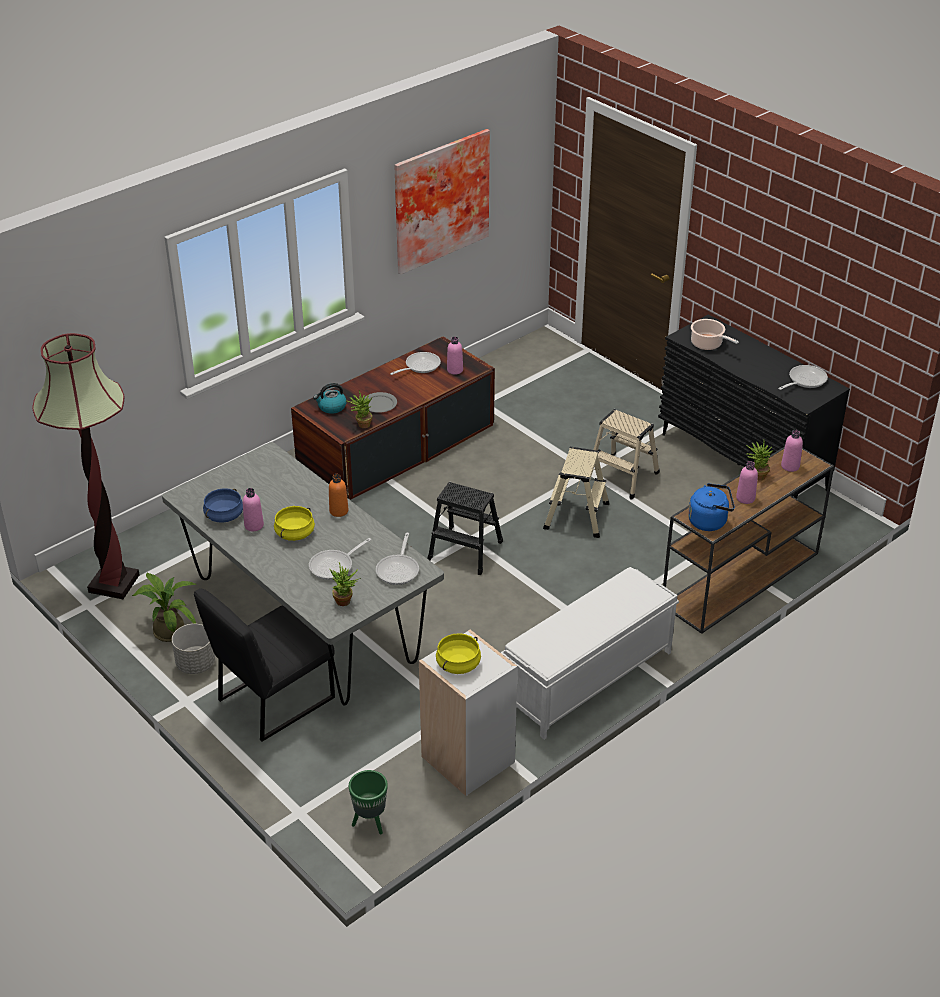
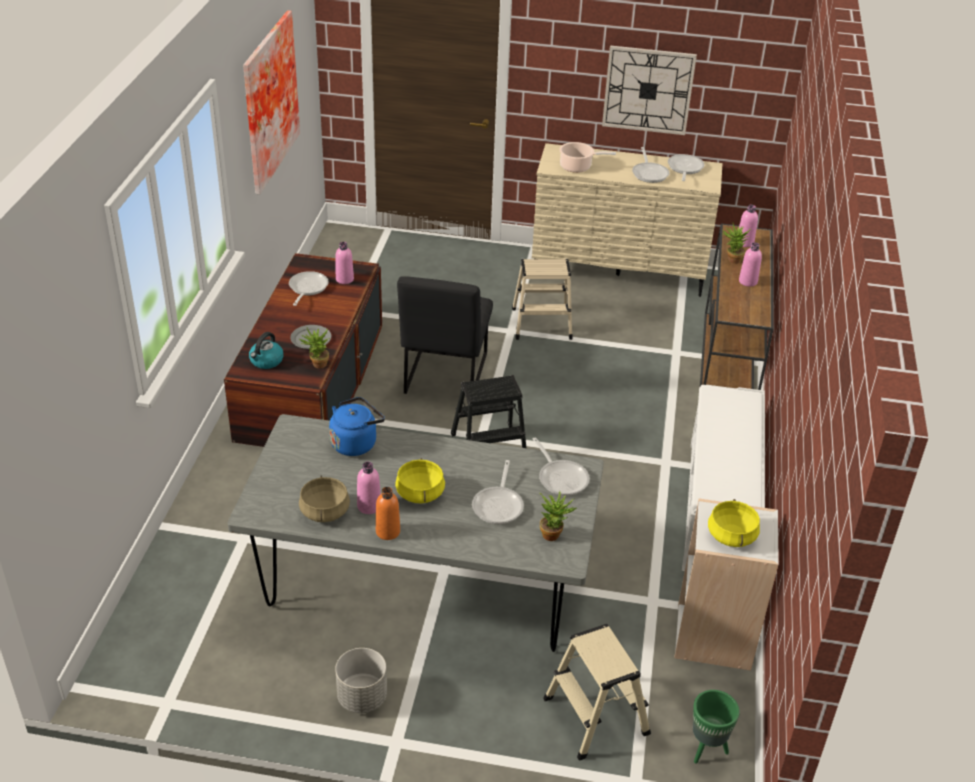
camera: 40 degrees left, 0 degrees up
(114, 583) = (172, 663): floor lamp -> none
(169, 629) = (291, 678): potted plant -> none
(224, 515) = (324, 511): blue cooking pot -> beige cooking pot
(273, 700) = (481, 687): black chair -> black chair (444, 375)
(339, 511) = (435, 450): orange bottle -> orange bottle (388, 531)
(576, 515) = (545, 373): beige step ladder -> beige step ladder (596, 715)
(710, 521) = (748, 312): blue kettle -> blue kettle (356, 443)
(742, 463) = (618, 273): black dresser -> beige dresser
(766, 373) = (649, 173): none -> frying pan
(794, 292) = (648, 90): none -> wall clock

